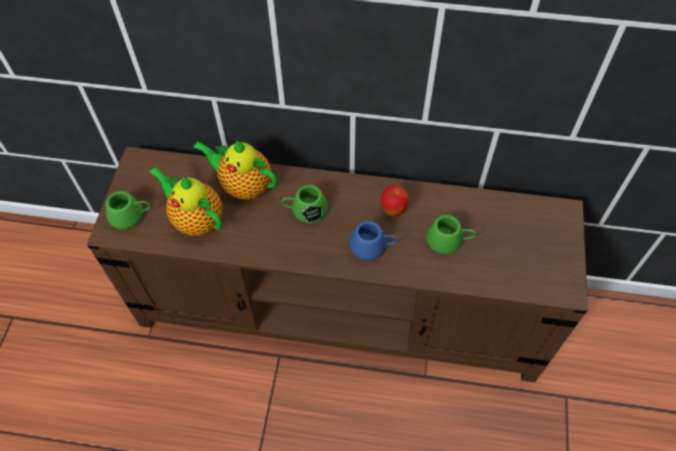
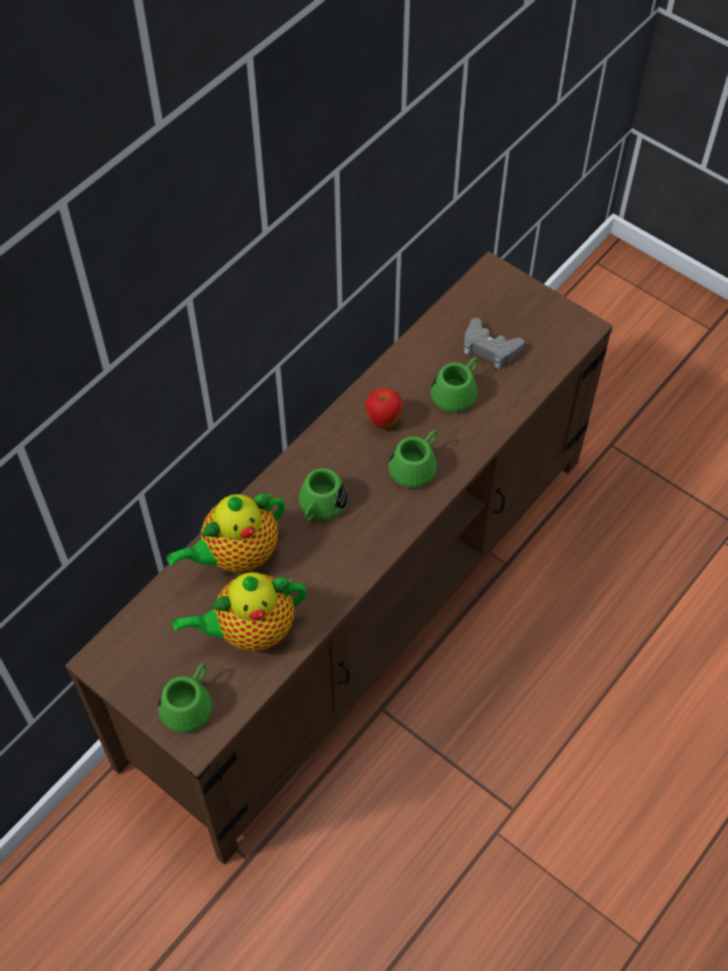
camera: 60 degrees left, 0 degrees up
(373, 246) = (416, 465): blue mug -> green mug
(500, 242) = (489, 348): none -> grey game controller

